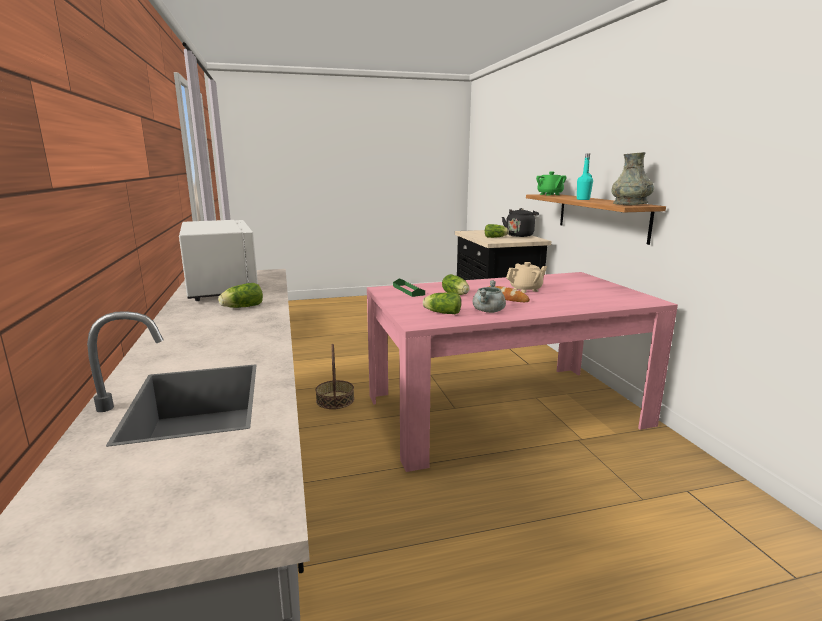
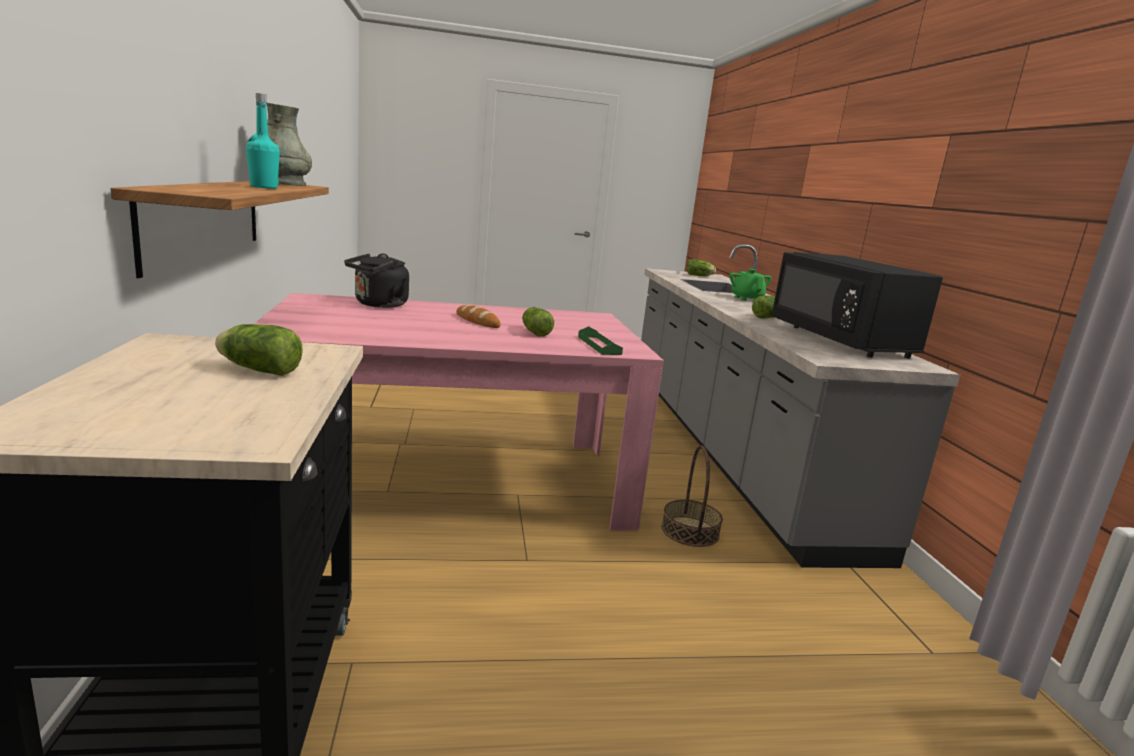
camera: 175 degrees left, 0 degrees up
(221, 287) = (841, 340): white microwave -> black microwave
(441, 313) = (569, 319): lettuce -> lettuce (700, 276)
(488, 311) = (518, 313): grey cooking pot -> none
(520, 235) = (127, 371): black kettle -> black kettle (378, 305)
(526, 290) = (427, 325): beige teapot -> none
(550, 194) = (189, 190): green teapot -> green teapot (746, 299)

